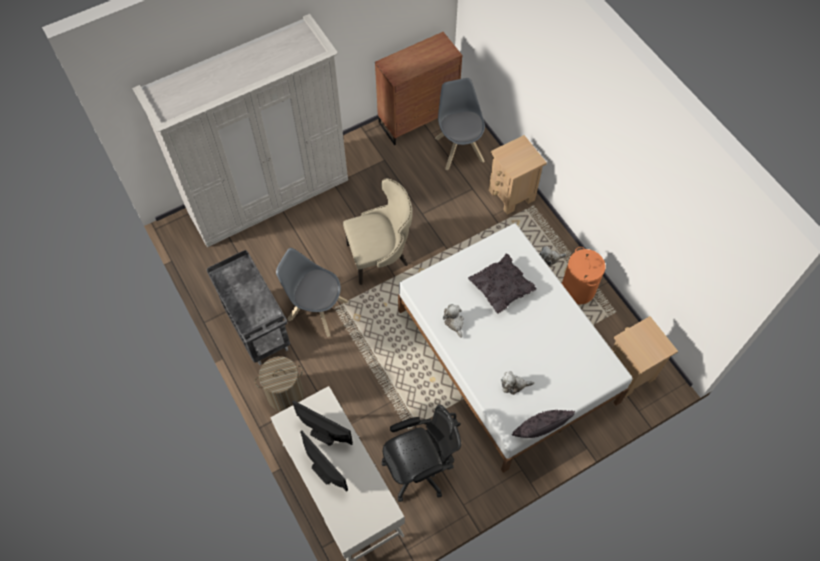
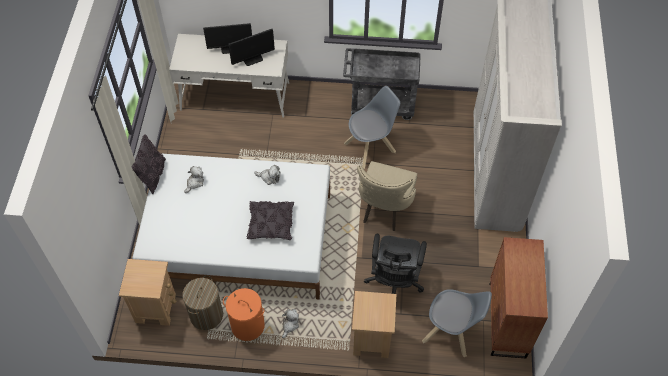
camera: 125 degrees right, 5 degrees down
(285, 394) = (321, 99): laundry basket -> laundry basket (206, 315)
(420, 468) = (210, 141): office chair -> office chair (394, 282)

